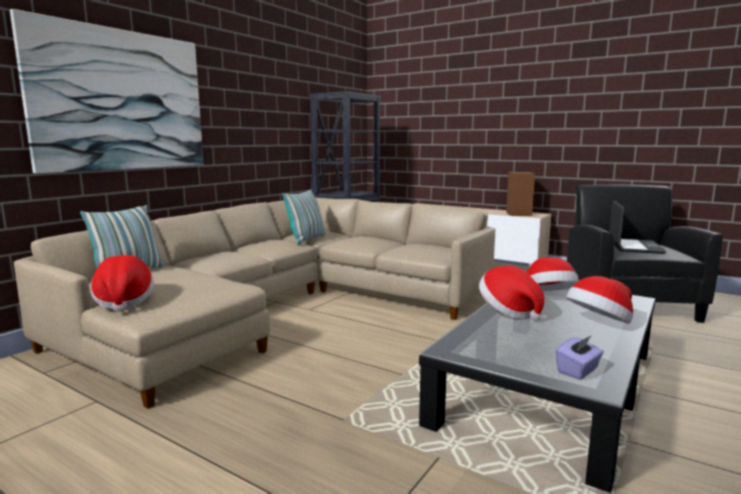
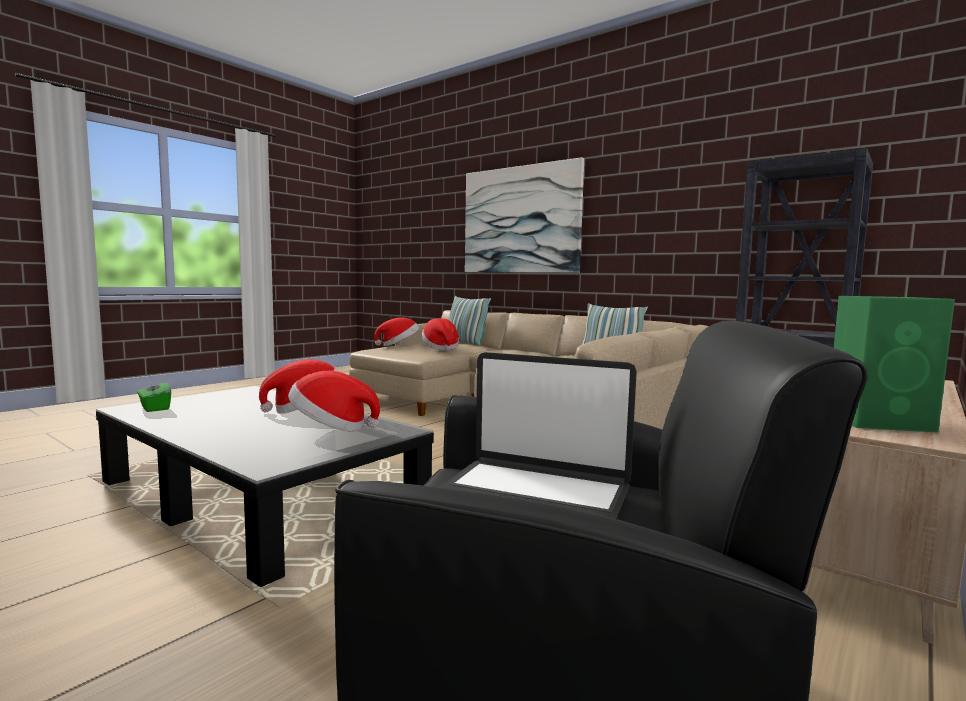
camera: 95 degrees right, 5 degrees down
(518, 214) = (881, 422): brown speaker -> green speaker
(578, 370) = (154, 408): purple tissue box -> green tissue box
(599, 323) = (221, 430): hat -> hat (440, 348)

